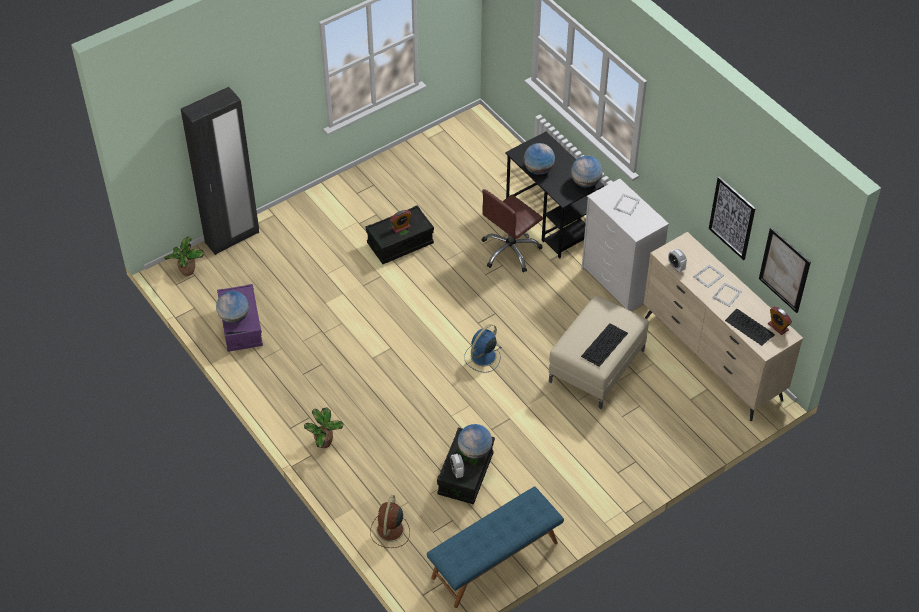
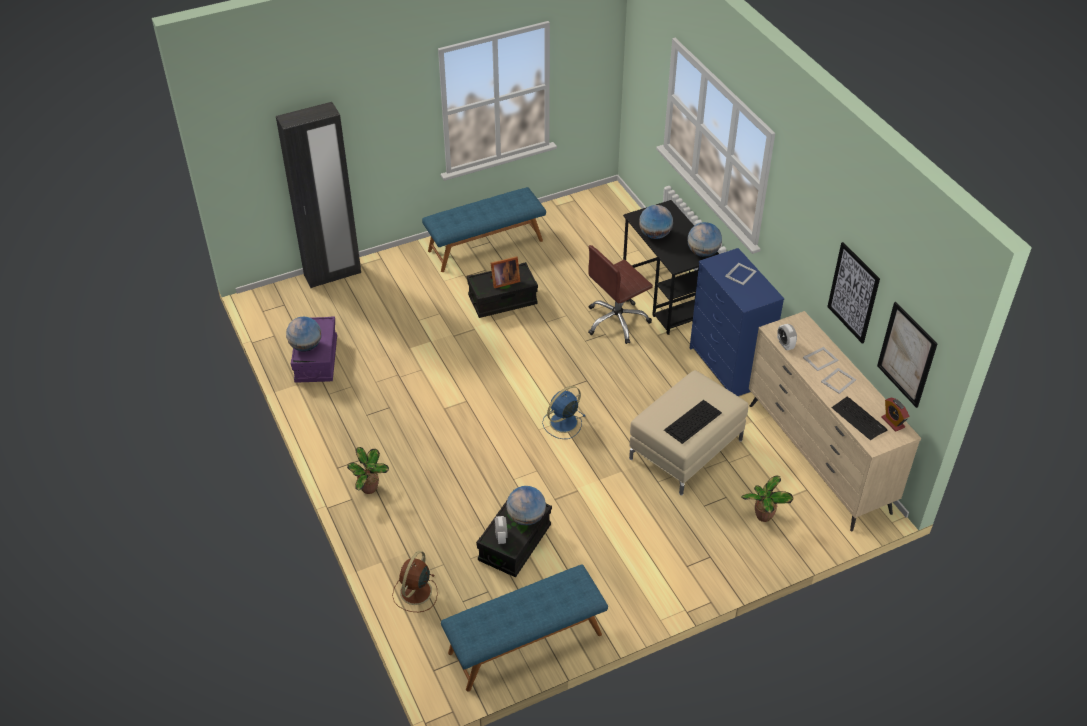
camera: 10 degrees right, 5 degrees down
(187, 272) = (278, 300): potted plant -> potted plant (763, 516)
(370, 188) = (485, 245): none -> blue bench
(401, 227) = (503, 281): alarm clock -> picture frame
(620, 282) = (728, 367): white dresser -> blue dresser

